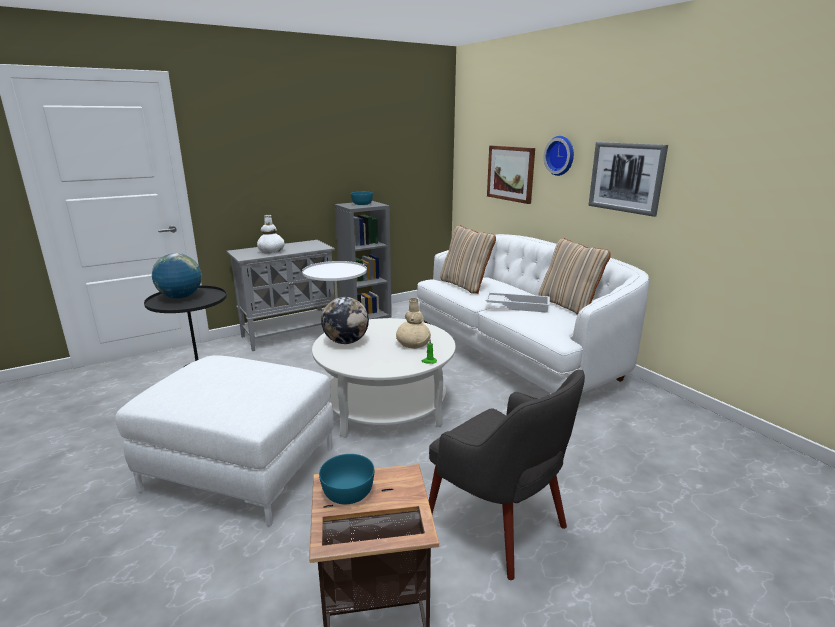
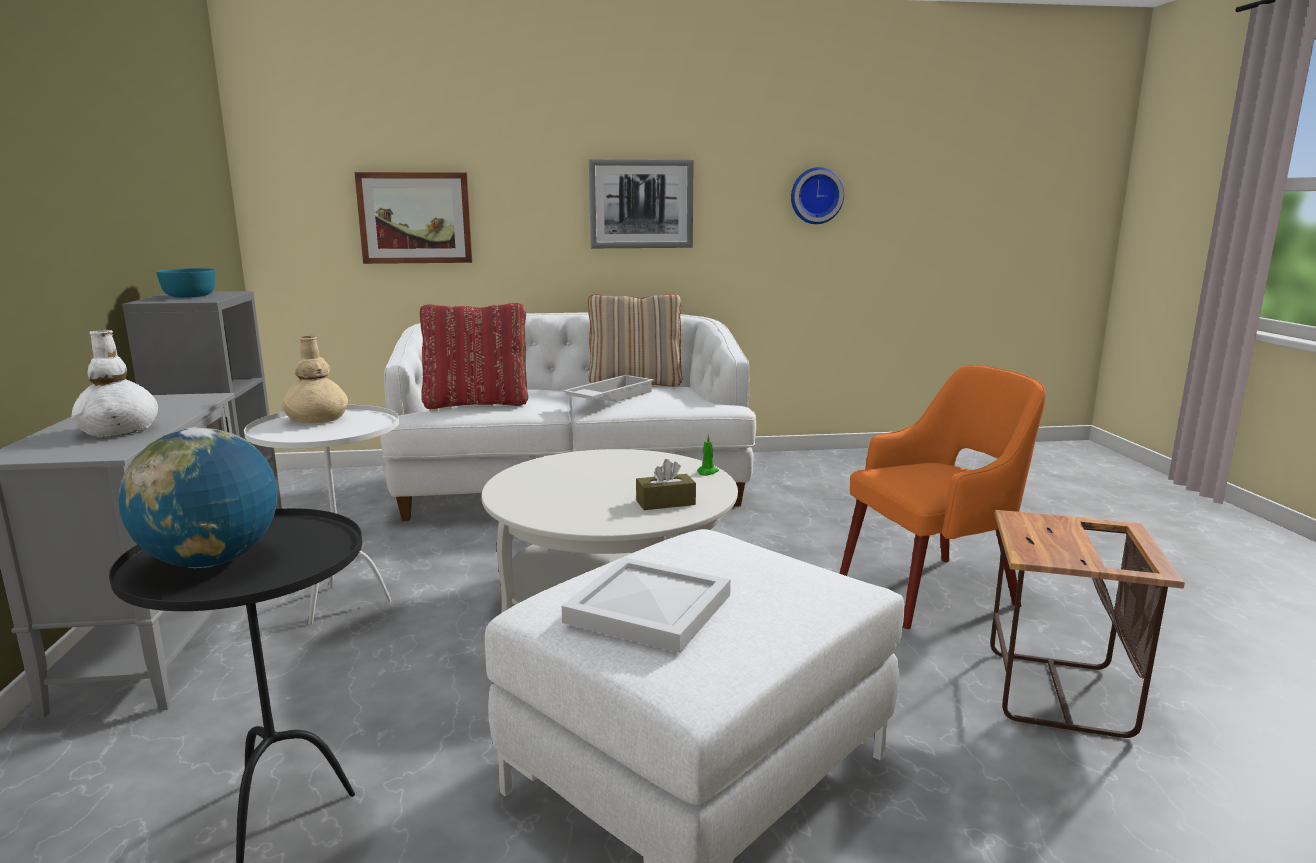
camera: 65 degrees left, 5 degrees down
(206, 375) = (648, 607): none -> white tray
(346, 342) = (569, 506): globe -> none
(348, 493) = (1057, 548): turquoise bowl -> none
(368, 361) = (665, 502): none -> brown tissue box
(413, 343) = (634, 470): beige vase -> beige vase (317, 419)
(465, 285) = (477, 403): beige pillow -> red pillow
(498, 523) = (930, 590): grey armchair -> orange armchair
(561, 155) = (524, 182): wall clock -> wall clock (816, 196)

